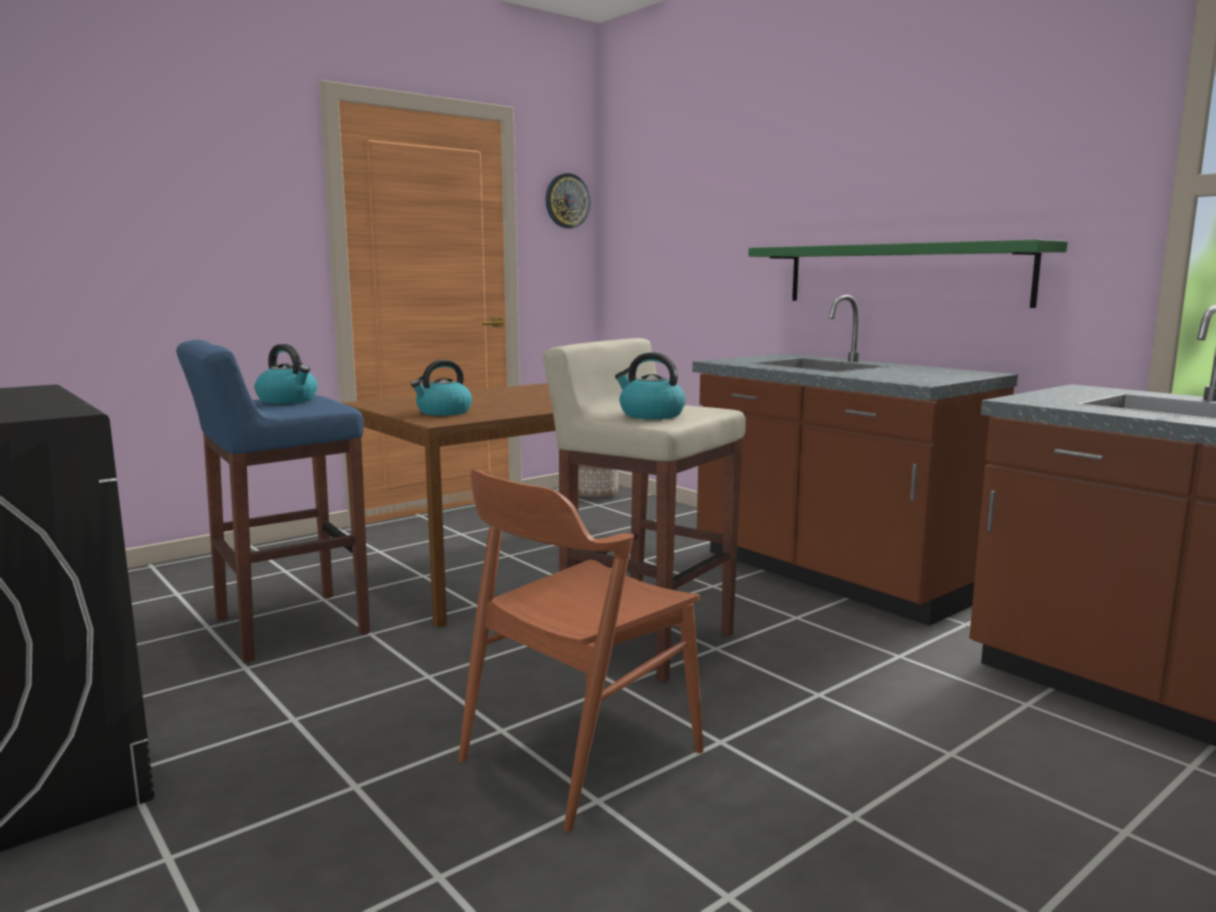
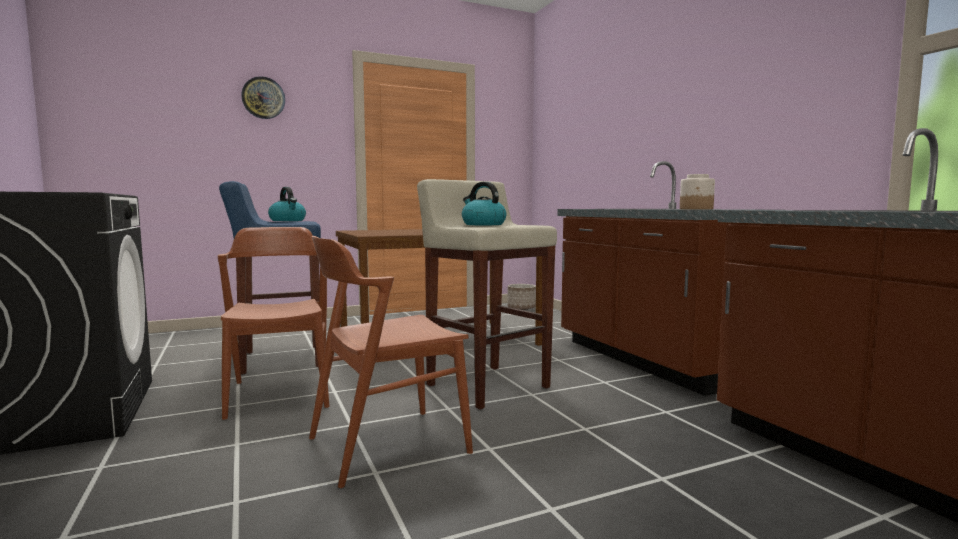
camera: 15 degrees right, 5 degrees down
(345, 691) = (280, 394): none -> brown chair
(443, 412) = (383, 233): kettle -> none
(567, 201) = (510, 122): wall clock -> wall clock (263, 98)
(902, 274) = (706, 145): green shelf -> none
(919, 379) = (696, 209): none -> jar

